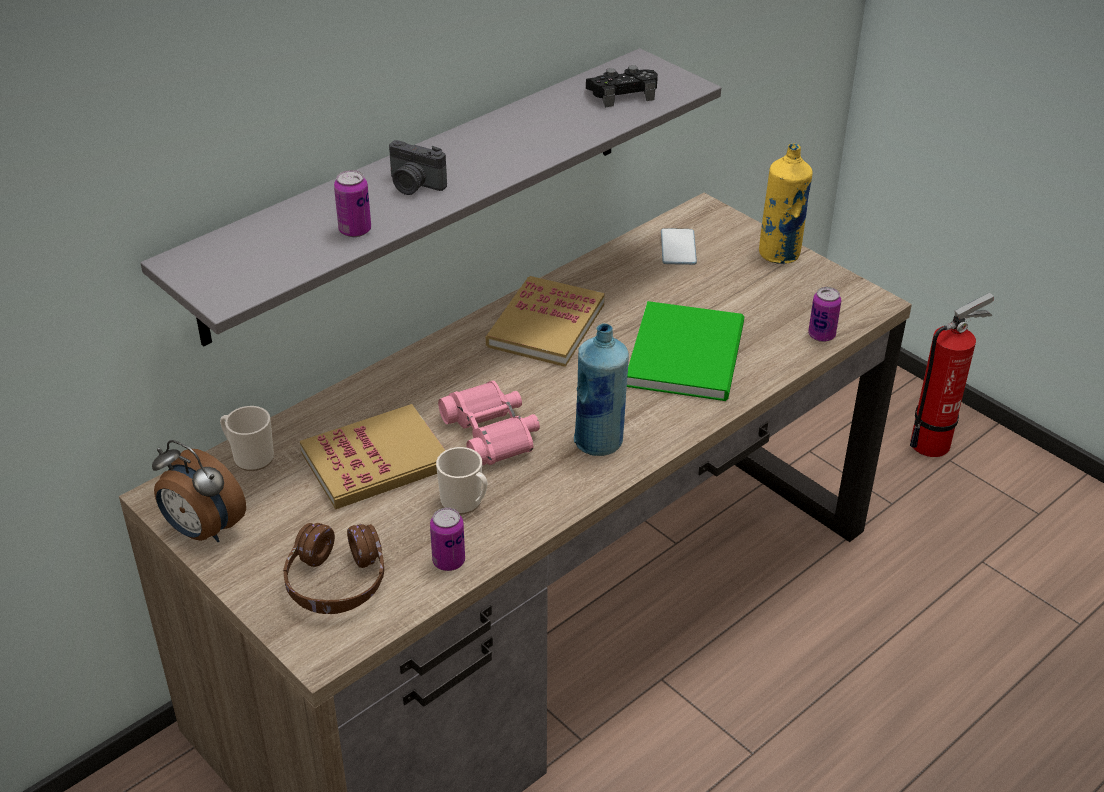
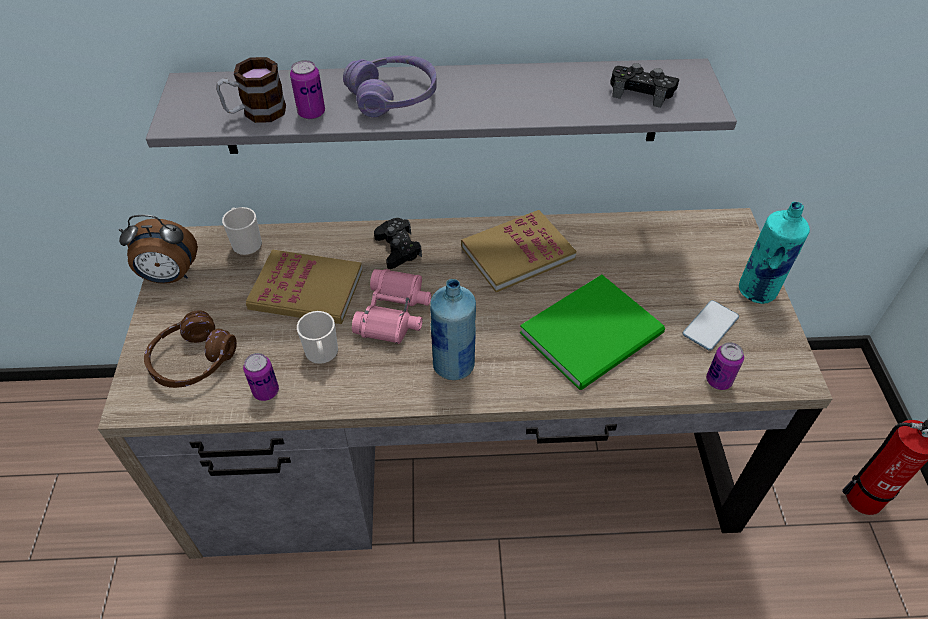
camera: 40 degrees right, 10 degrees up
(202, 531) = (170, 277): alarm clock -> alarm clock turned 75 degrees counterclockwise
(298, 253) = (256, 113): none -> mug
(414, 185) = (393, 97): camera -> purple headphones
(424, 379) = (398, 248): none -> black game controller
(678, 248) = (679, 243): phone -> phone (710, 326)
(779, 254) = (757, 291): yellow bottle -> turquoise bottle

